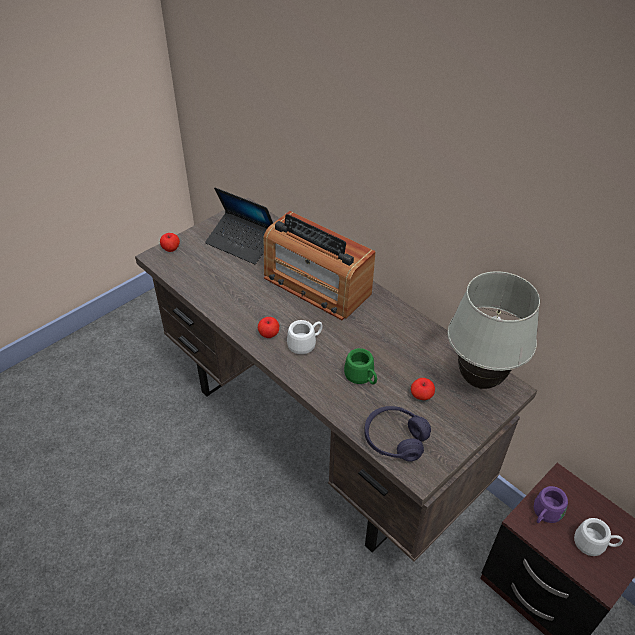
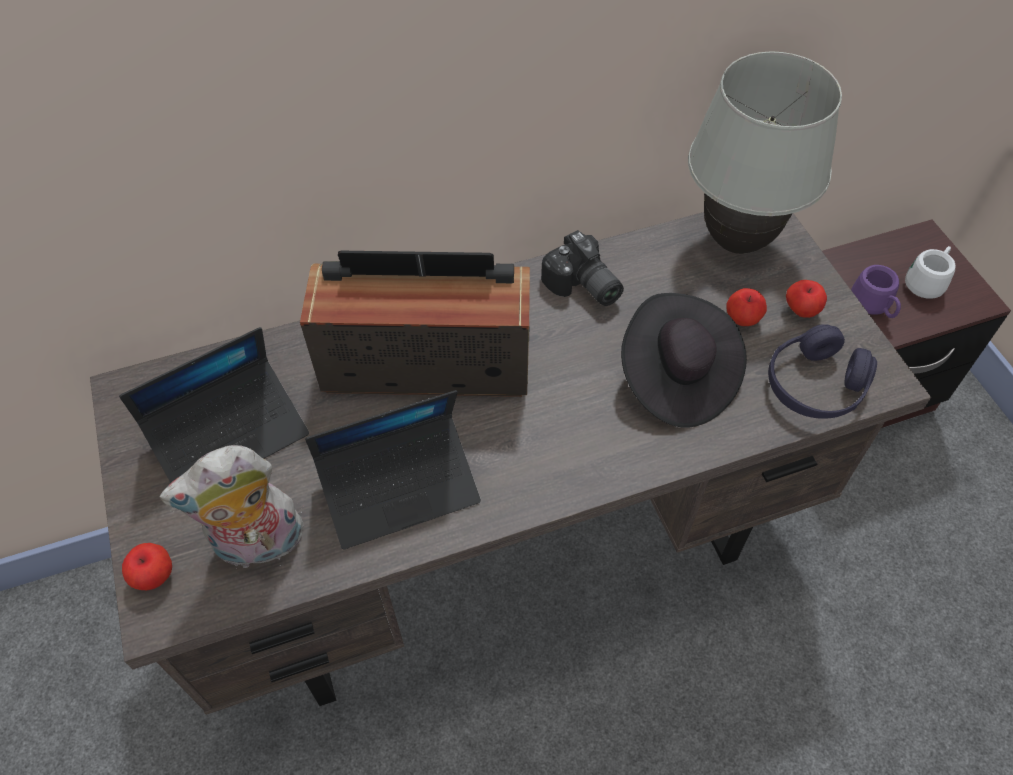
camera: 65 degrees left, 10 degrees up
(196, 270) = (258, 546): none -> plush toy
(243, 300) = (399, 487): none -> laptop
(269, 334) = (513, 475): apple -> apple (801, 310)
(305, 344) = (564, 427): white mug -> none
(316, 285) = (427, 358): radio -> radio turned 150 degrees counterclockwise
(362, 378) = (676, 378): green mug -> black hat
(397, 325) = (582, 287): none -> camera

